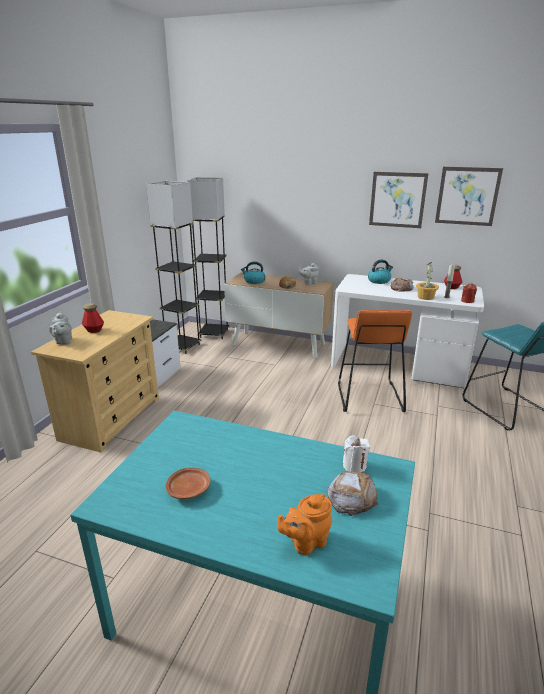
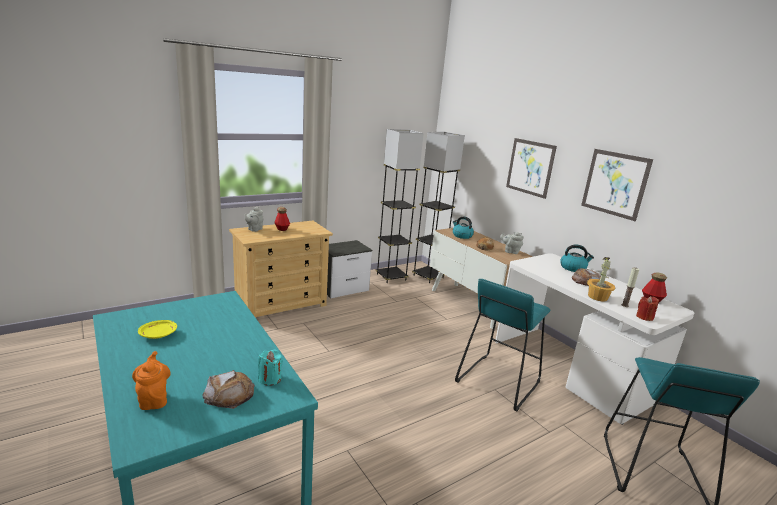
camera: 35 degrees right, 5 degrees down
(189, 489) = (159, 334): brown plate -> yellow plate
(305, 542) = (153, 399): orange teapot -> orange teapot turned 60 degrees clockwise
(354, 466) = (270, 379): white candle -> turquoise candle
(368, 396) = (497, 381): orange stool -> turquoise stool
(467, 196) = (696, 194): picture -> picture (530, 167)

